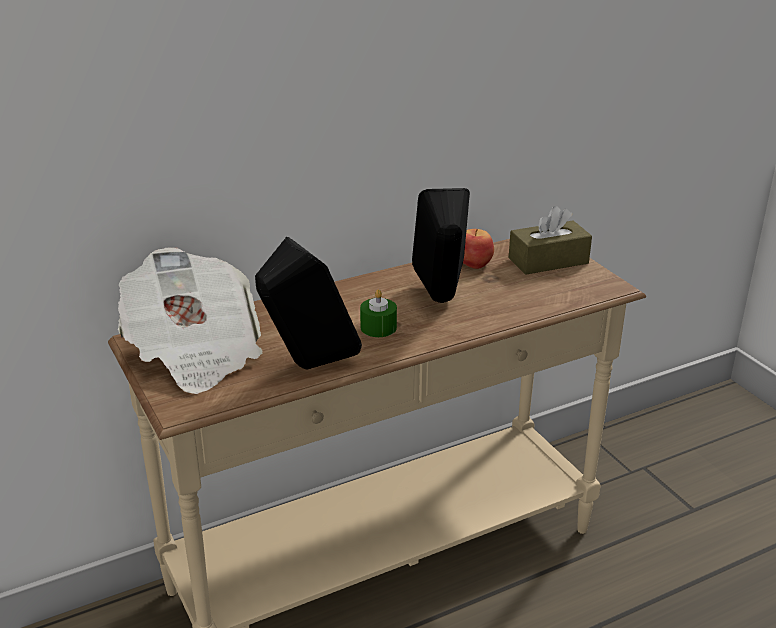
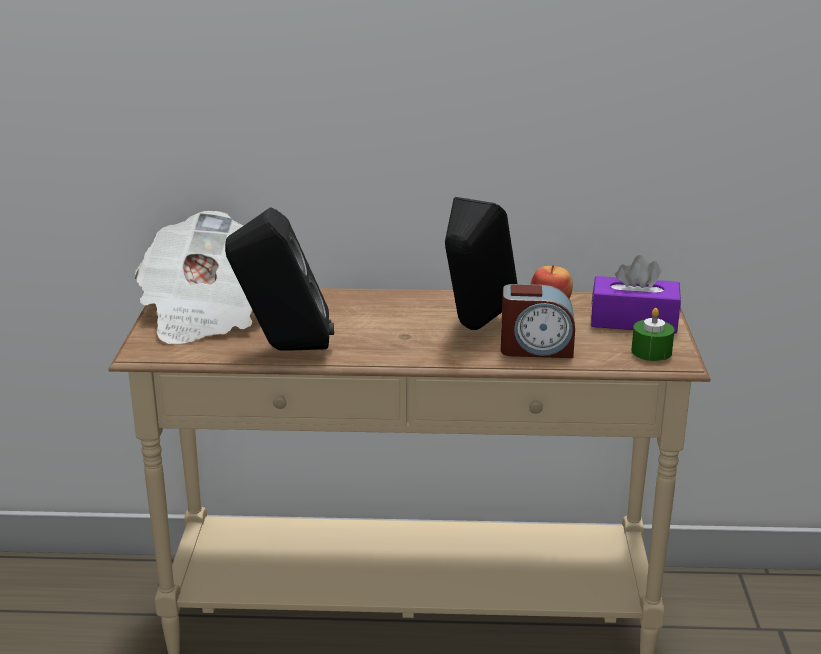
camera: 30 degrees right, 5 degrees down
(378, 327) = (385, 335): green candle -> green candle (651, 351)
(507, 306) = (536, 348): none -> alarm clock
(548, 261) = (633, 321): brown tissue box -> purple tissue box

